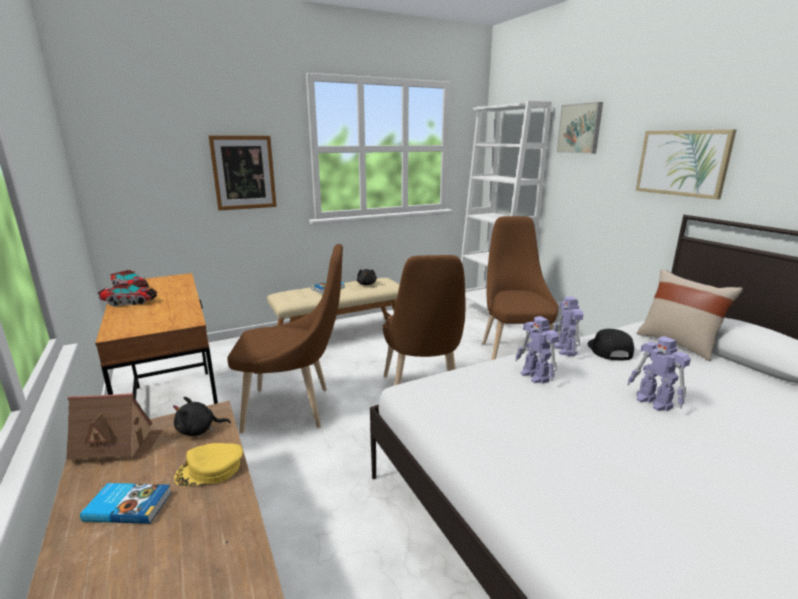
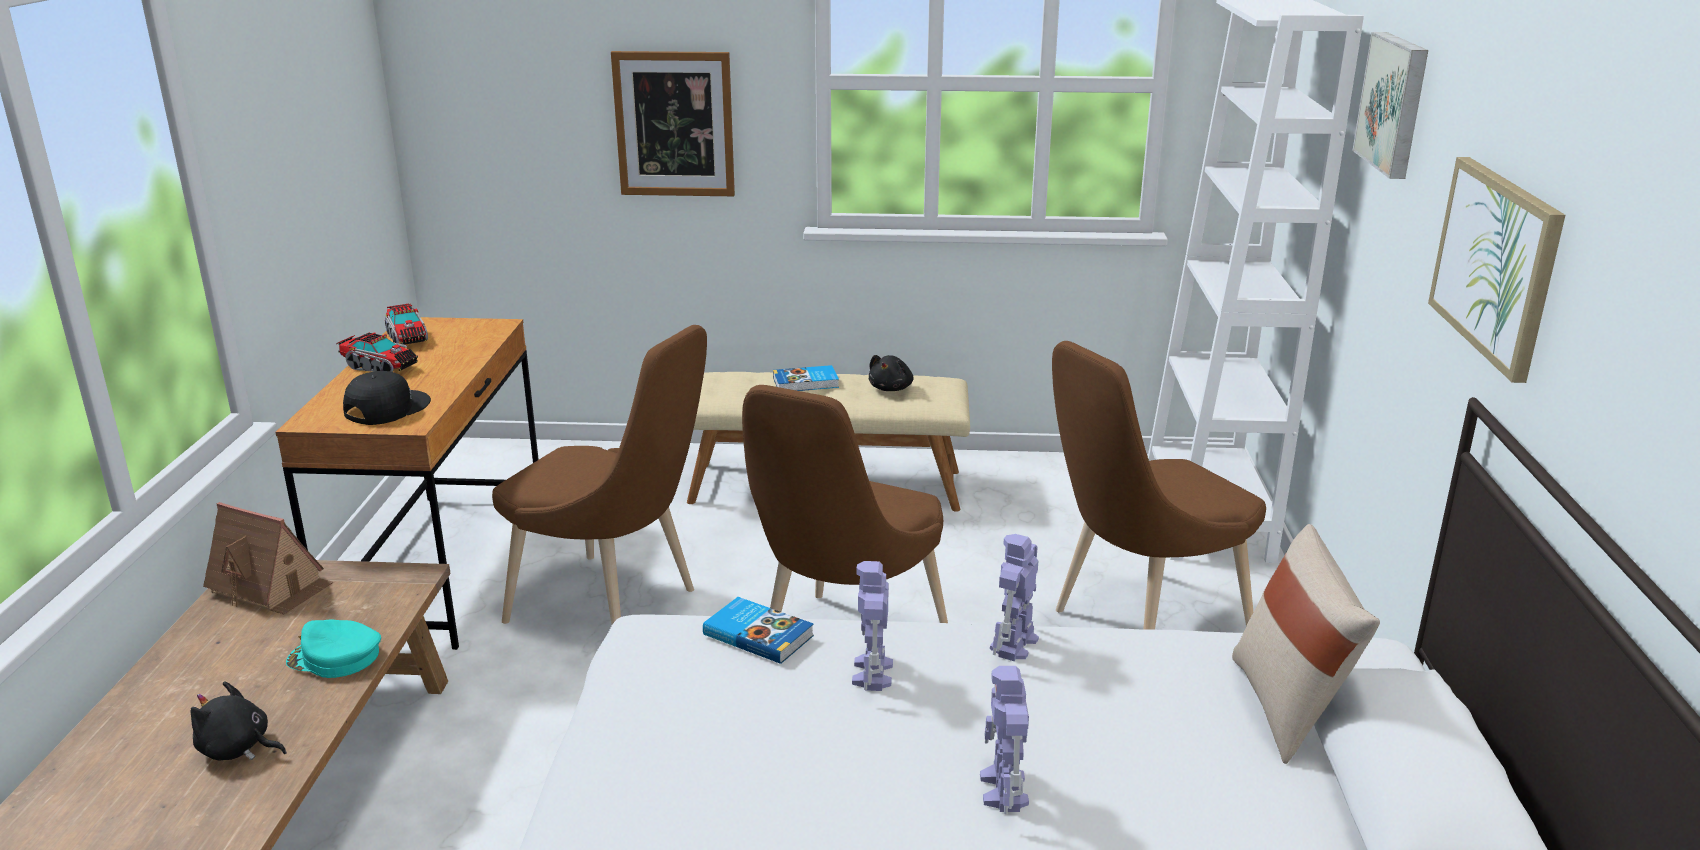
camera: 30 degrees right, 5 degrees up
(128, 505) = (221, 669): book -> book (759, 634)
(199, 430) = (372, 597): black plush toy -> black plush toy (238, 749)
(210, 470) = (335, 658): yellow cap -> turquoise cap
(513, 353) = (1140, 626): brown chair -> brown chair turned 150 degrees counterclockwise
(608, 350) = (1105, 671): black cap -> black cap (386, 408)

